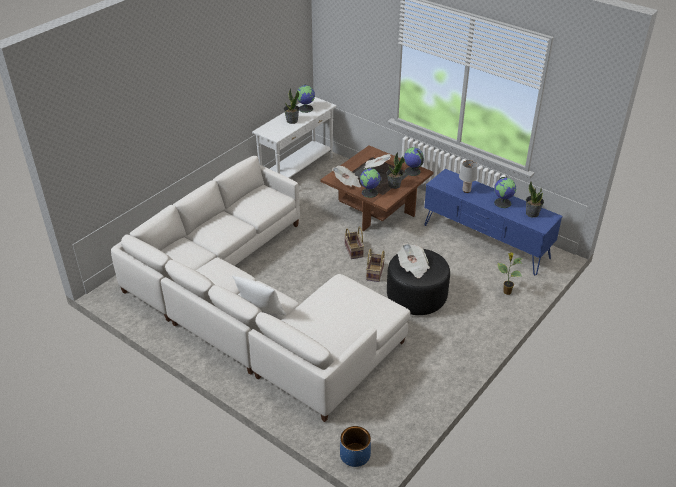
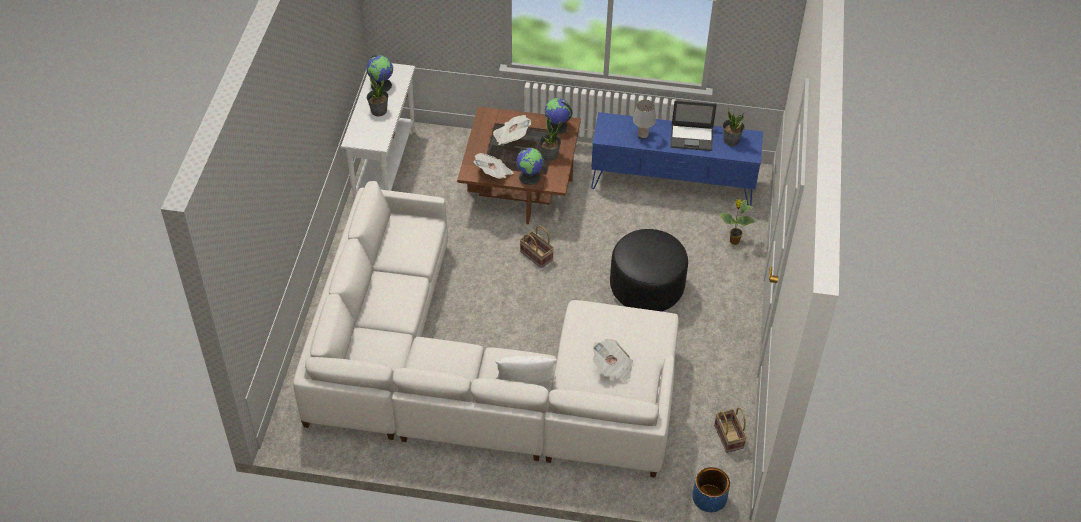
camera: 30 degrees left, 10 degrees up
(375, 273) = (581, 276): basket -> basket (729, 437)
(413, 267) = (647, 259): newspaper -> newspaper (613, 368)
(503, 203) = (692, 137): globe -> laptop

